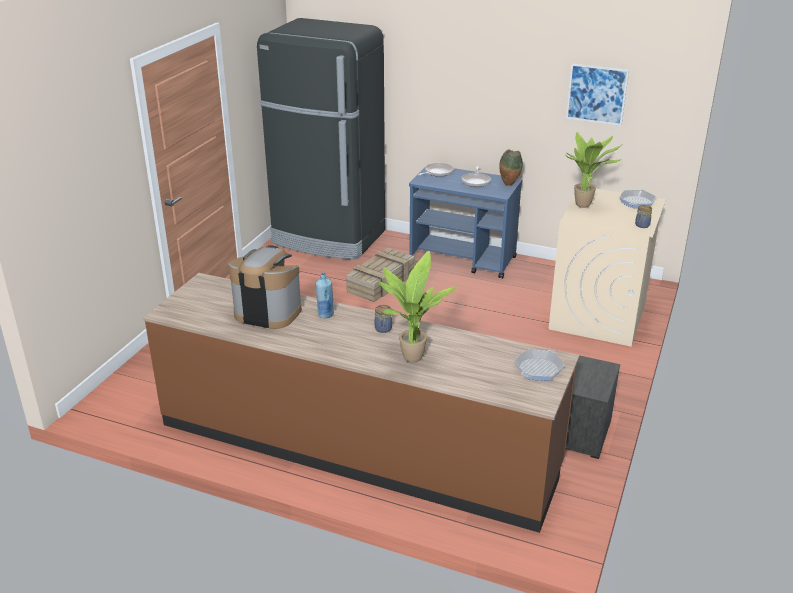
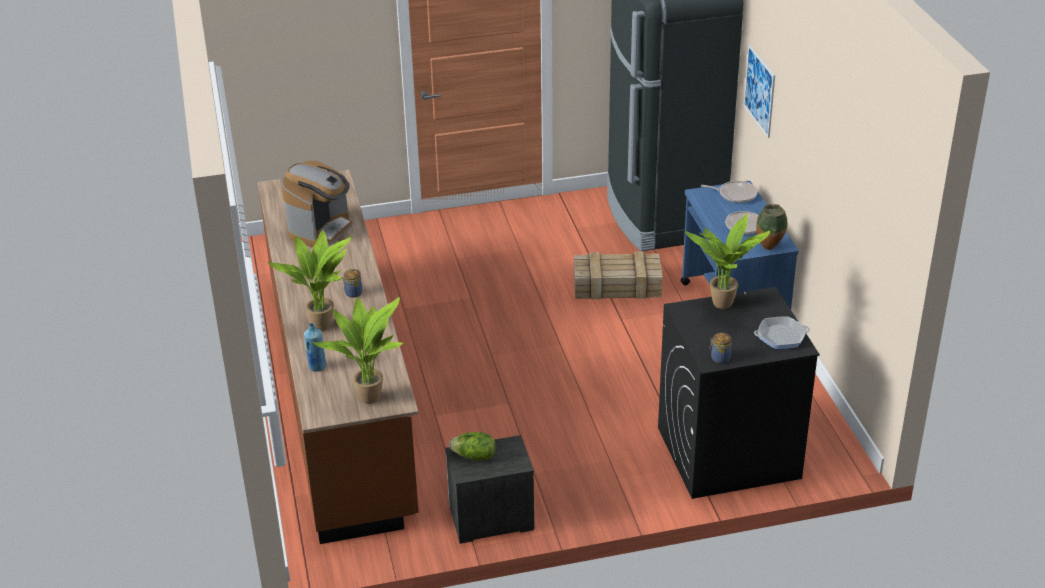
camera: 55 degrees right, 5 degrees up
(267, 312) = (321, 229): coffee machine -> coffee machine turned 45 degrees clockwise
(325, 315) = (346, 256): blue bottle -> blue bottle (317, 366)
(538, 369) = (369, 396): frying pan -> potted plant
(581, 382) = (474, 456): none -> lettuce
(596, 94) = (857, 184): picture -> picture (759, 90)
(598, 316) = (727, 453): beige washing machine -> black washing machine

